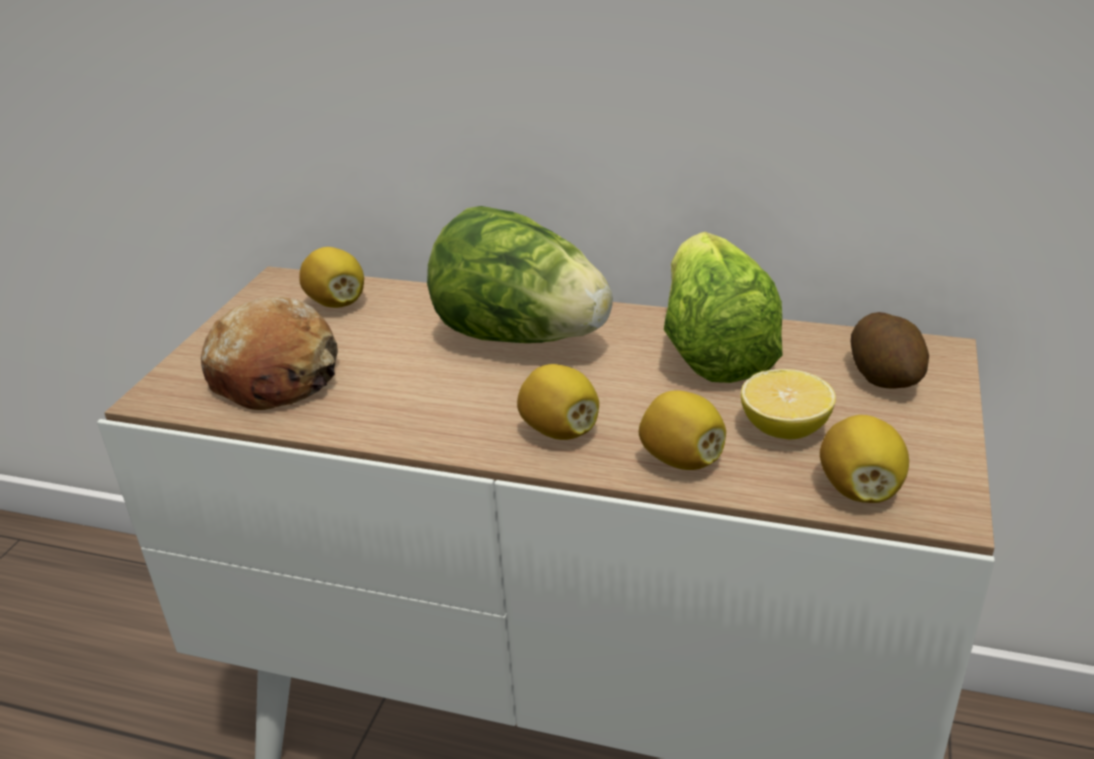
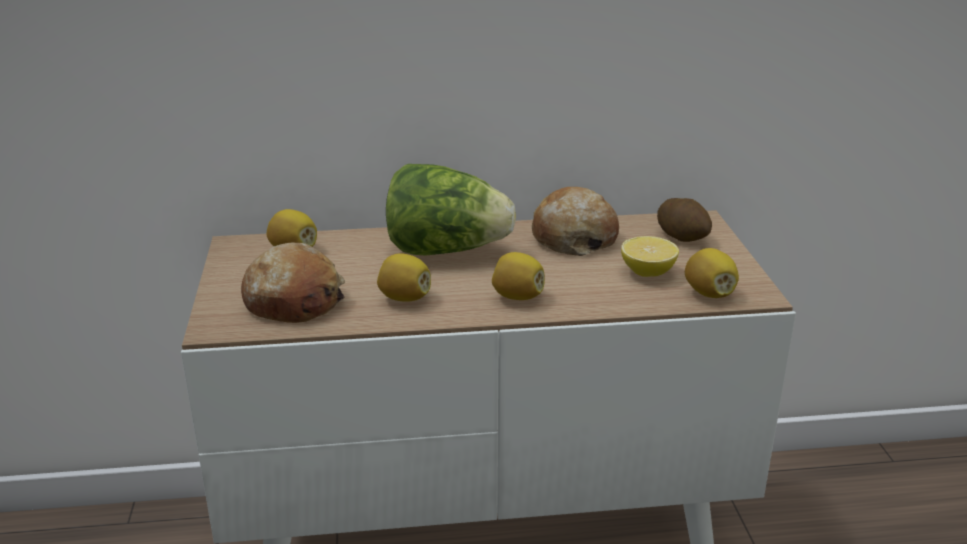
camera: 25 degrees left, 5 degrees down
(681, 460) = (602, 298): lemon -> lemon (404, 298)
(713, 348) = (573, 238): lettuce -> bread

